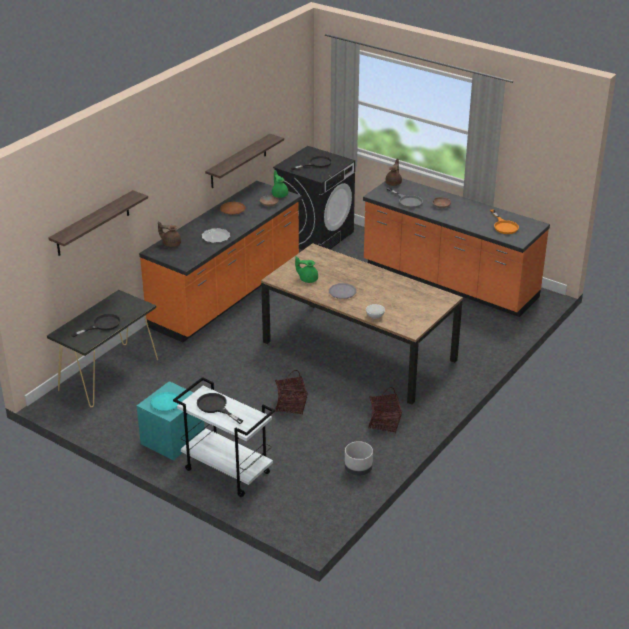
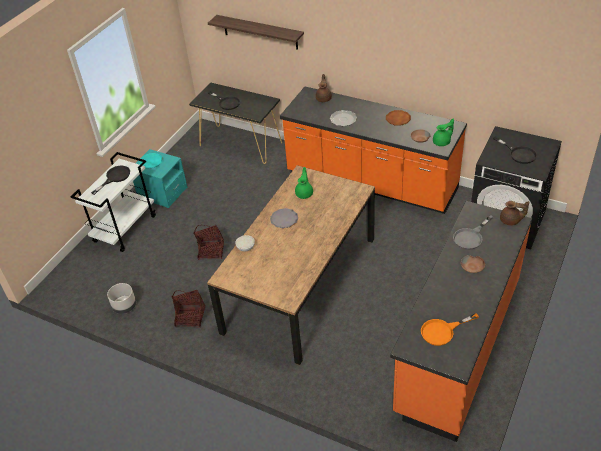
camera: 85 degrees right, 10 degrees up
(238, 161) = (446, 90): shelf -> none

